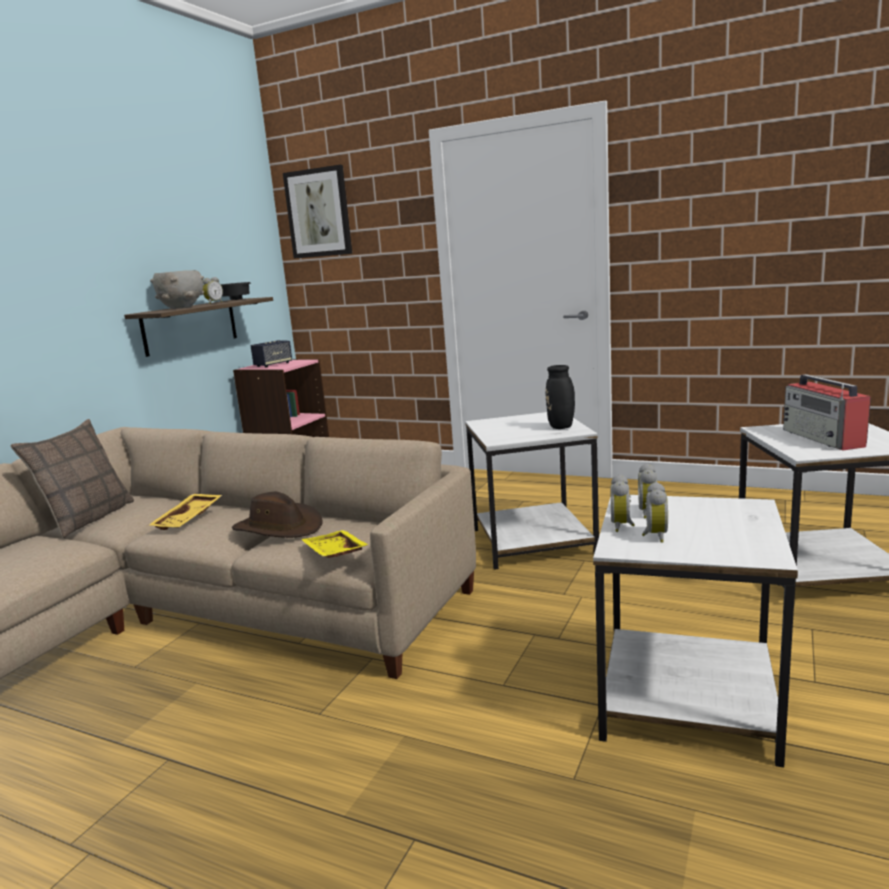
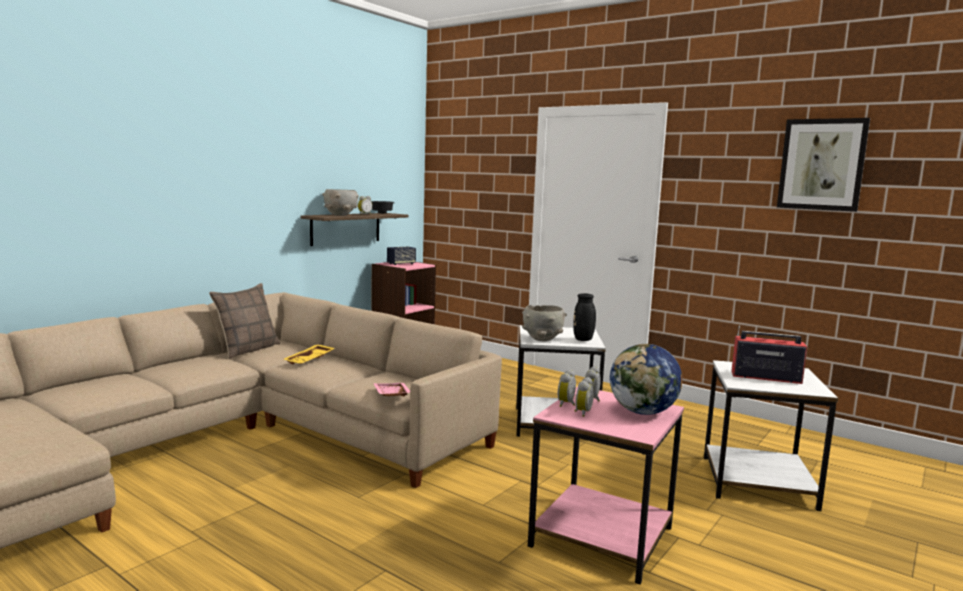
camera: 10 degrees right, 5 degrees down
(279, 527) = (364, 375): brown hat -> none
(318, 213) = (454, 157): picture -> picture (822, 164)
(333, 554) = (390, 396): yellow tray -> pink tray
(509, 435) = (542, 339): none -> grey bowl
(690, 701) = (603, 538): white side table -> pink side table
(732, 518) = (643, 412): none -> globe
(823, 438) = (764, 377): radio -> radio turned 105 degrees clockwise

